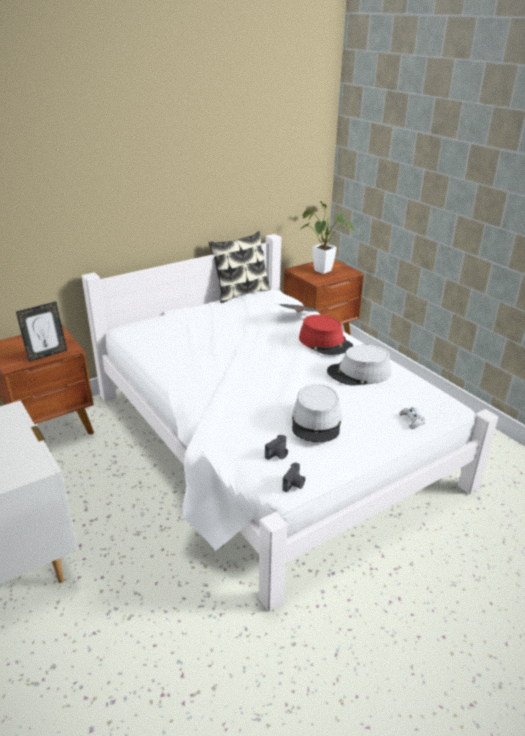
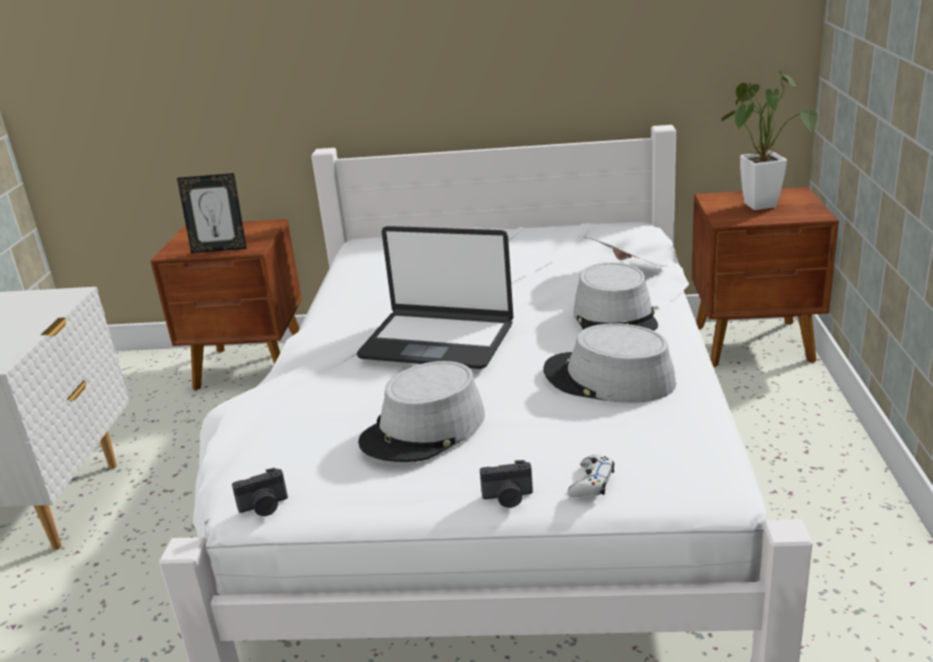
camera: 40 degrees right, 5 degrees down
(241, 293) = (587, 221): pillow -> none
(260, 376) = (438, 340): none -> laptop
(278, 455) = (305, 457): camera -> camera (508, 498)
(325, 343) = (615, 317): red hat -> grey hat

